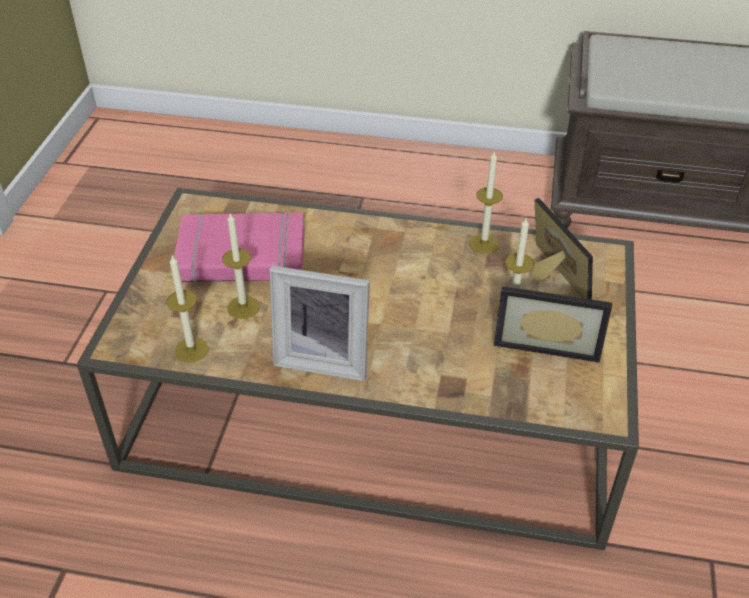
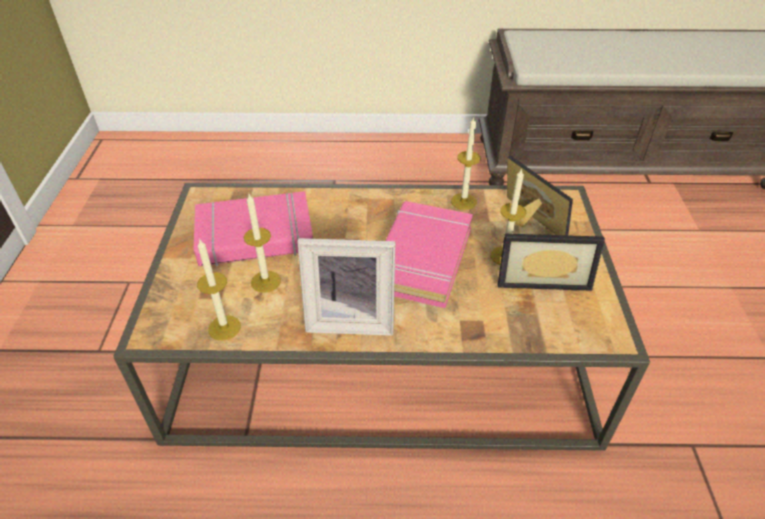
camera: 10 degrees left, 0 degrees up
(417, 303) = (421, 259): none -> pink book

